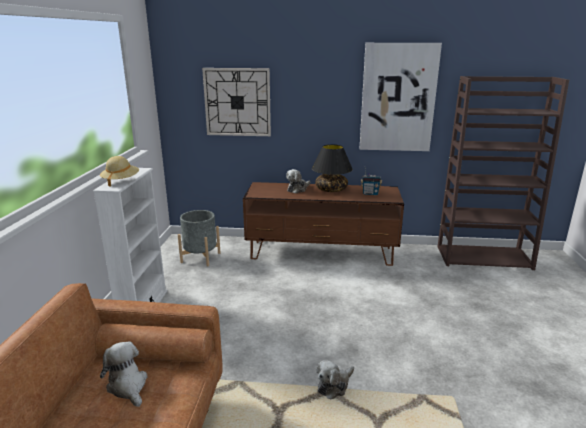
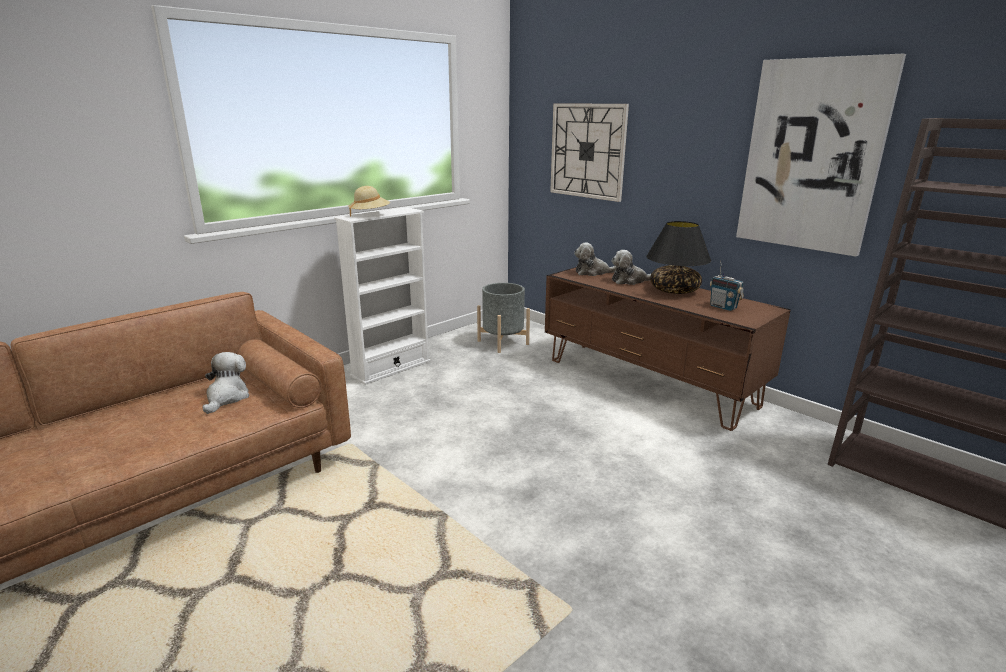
camera: 40 degrees right, 0 degrees up
(334, 386) = (454, 516): plush toy -> plush toy (593, 272)

